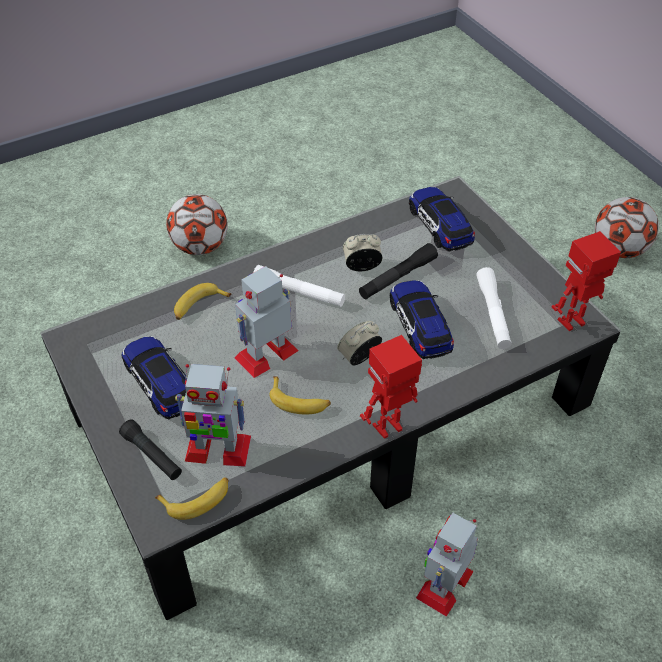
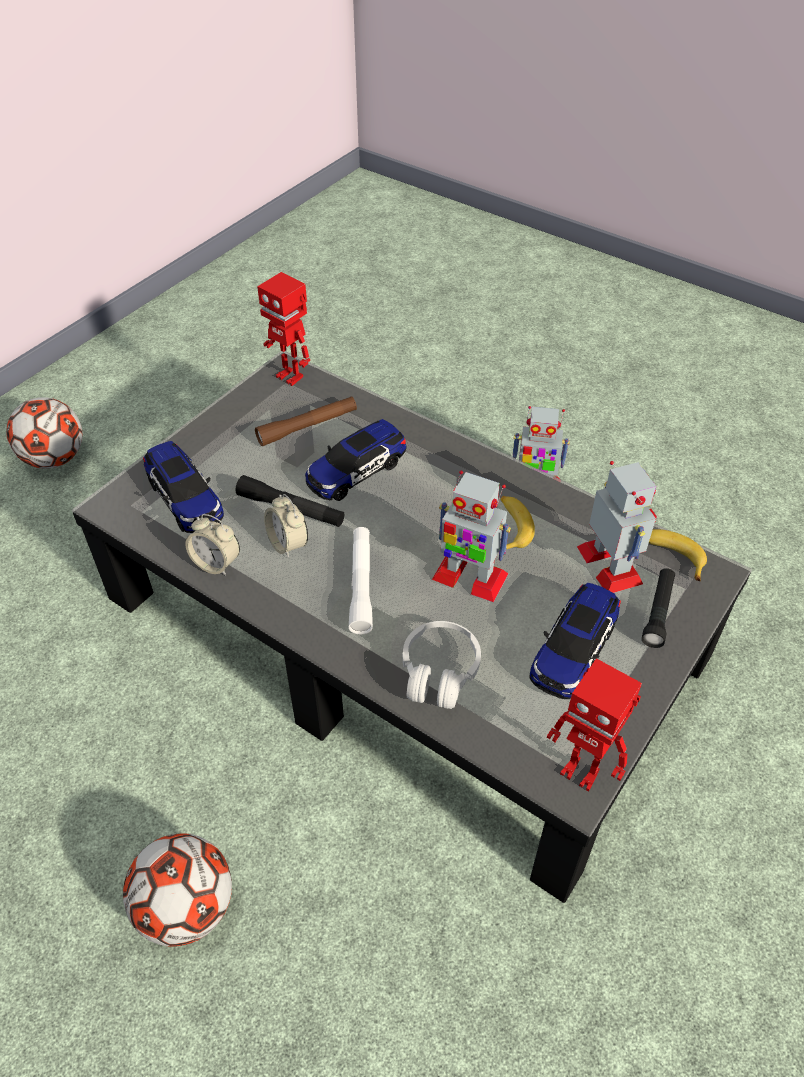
camera: 115 degrees left, 0 degrees up
(198, 306) = (439, 672): banana -> white headphones
(359, 357) = (426, 503): alarm clock -> alarm clock (216, 563)
(389, 428) = (496, 457): toy robot -> toy robot (581, 771)
(439, 227) = (185, 499): toy car -> toy car turned 75 degrees counterclockwise
(493, 314) = (307, 427): white flashlight -> brown flashlight

